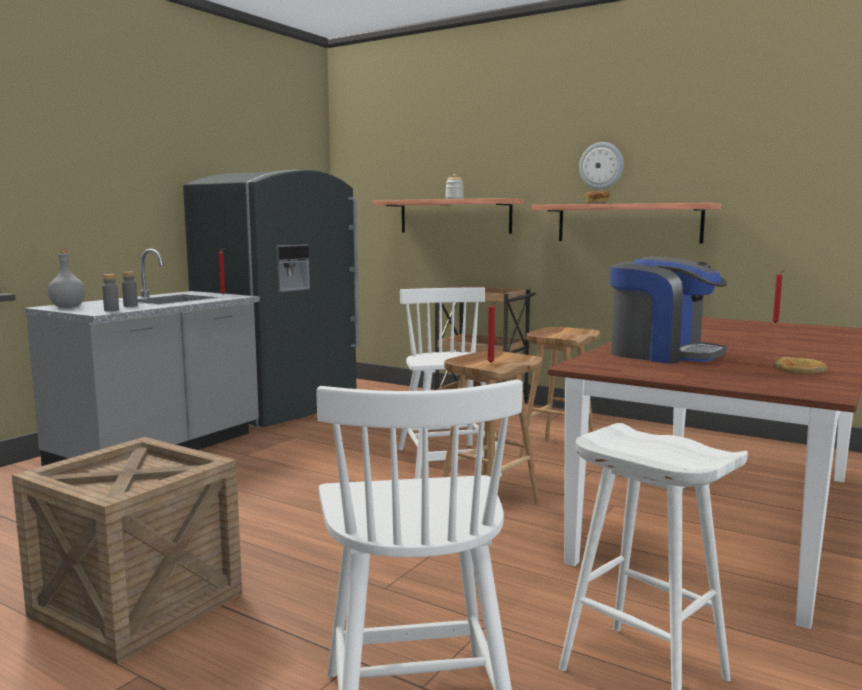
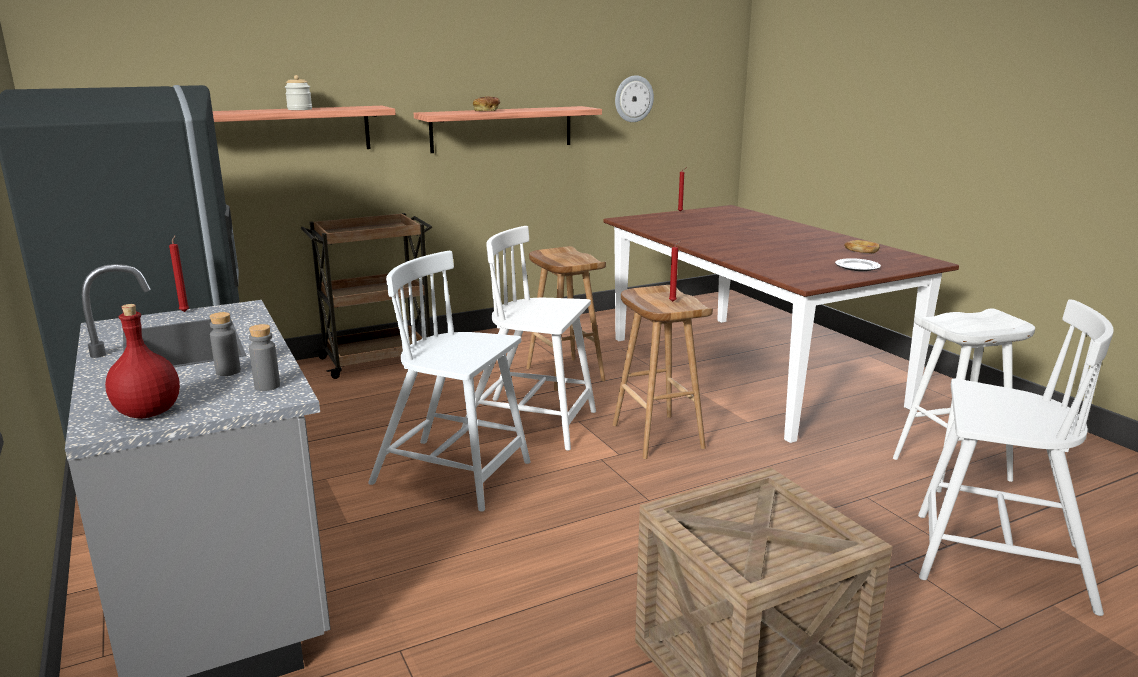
camera: 60 degrees left, 10 degrees up
(68, 307) = (149, 412): grey bottle -> red bottle
(336, 462) = (454, 474): none -> white chair
(601, 166) = (470, 67): wall clock -> wall clock (633, 99)
(662, 354) = (780, 258): coffee machine -> none
(700, 373) = (857, 267): none -> plate

